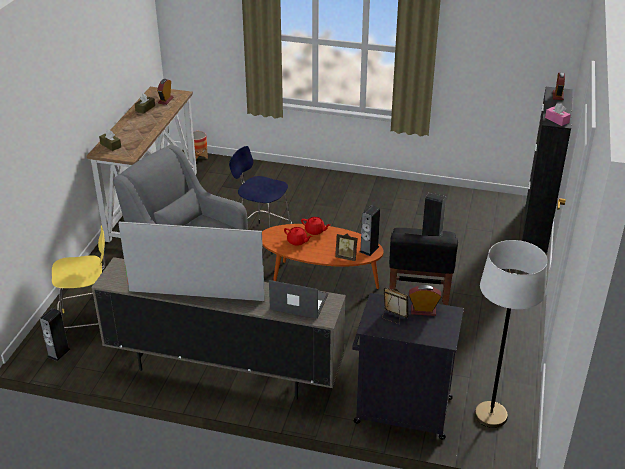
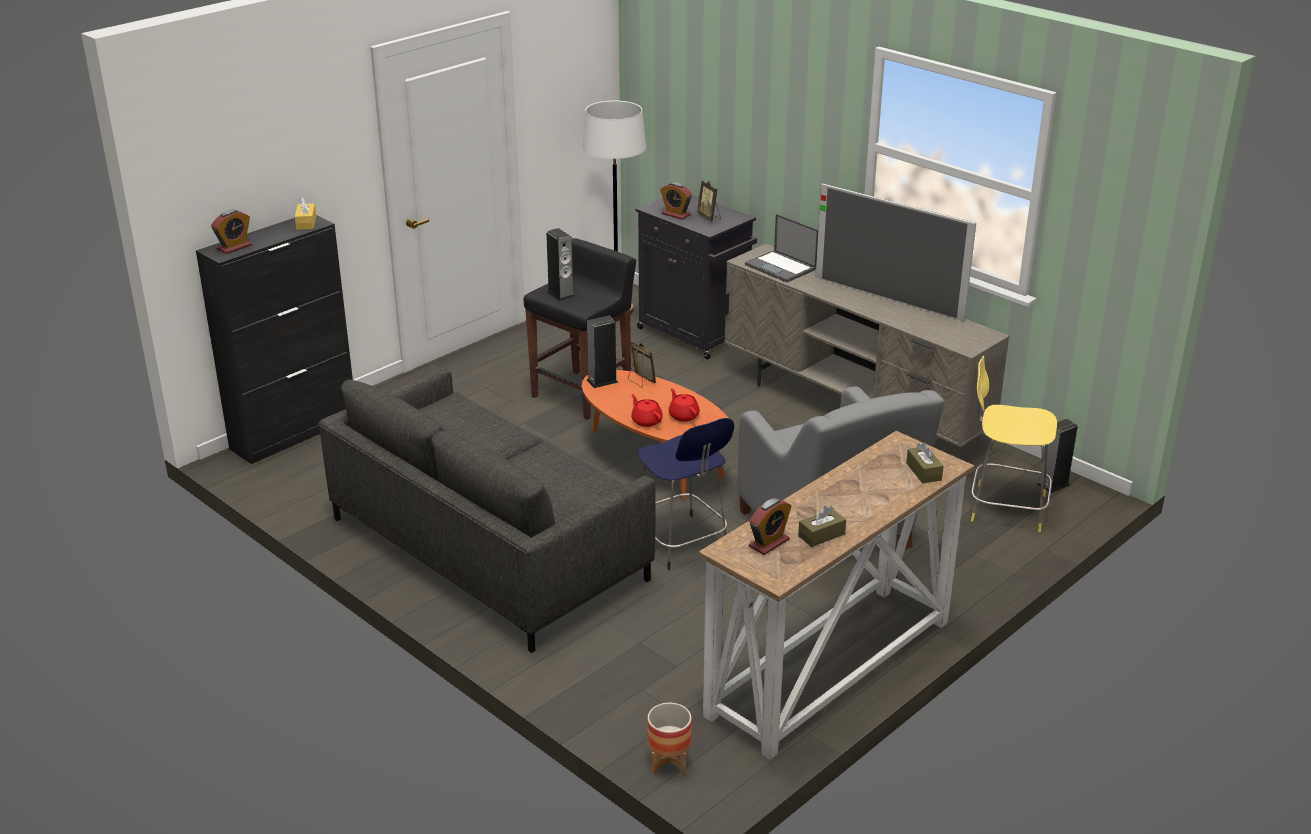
camera: 150 degrees left, 5 degrees down
(354, 204) = (488, 548): none -> grey sofa
(557, 120) = (306, 223): pink tissue box -> yellow tissue box

